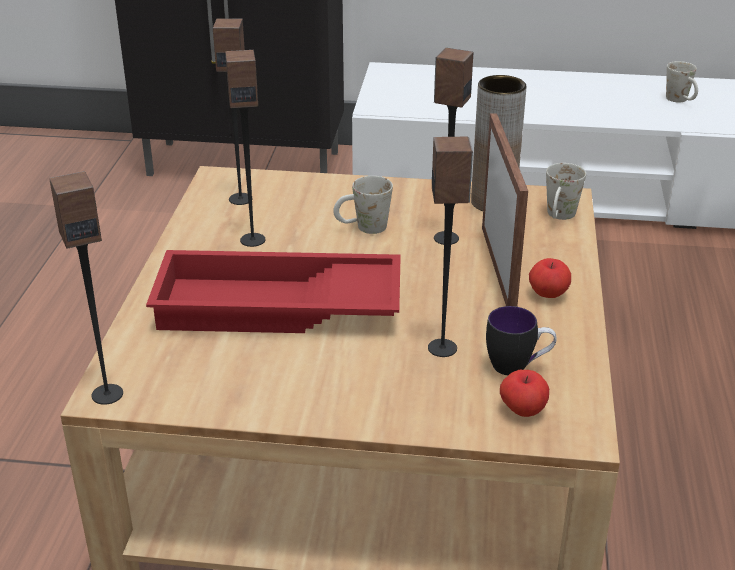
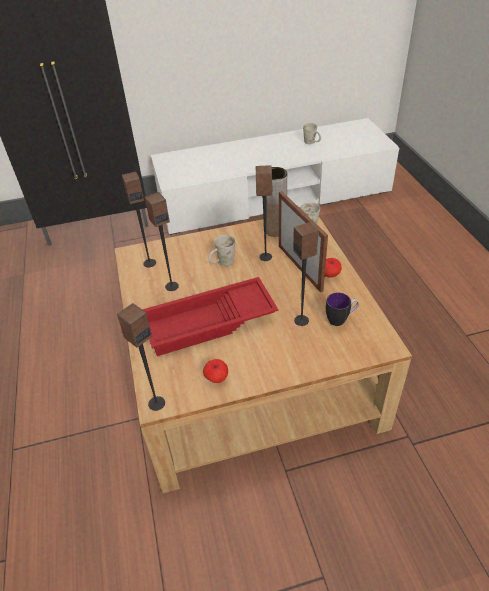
camera: 20 degrees left, 10 degrees up
(522, 410) = (356, 342): apple -> apple (216, 378)

